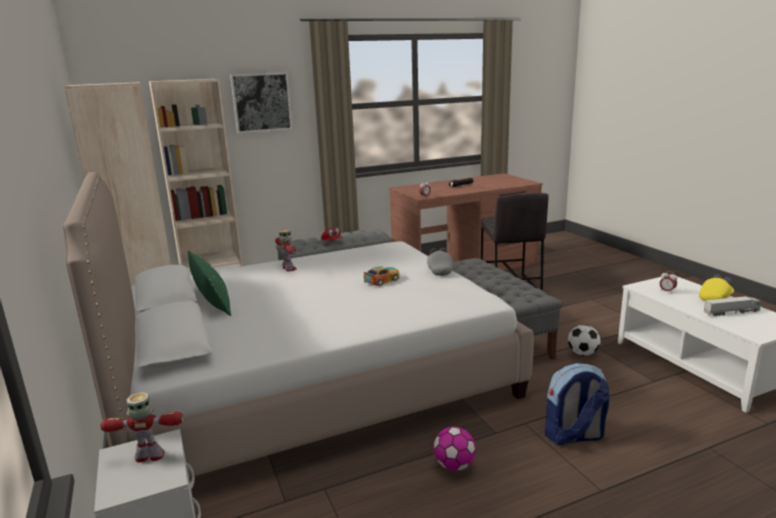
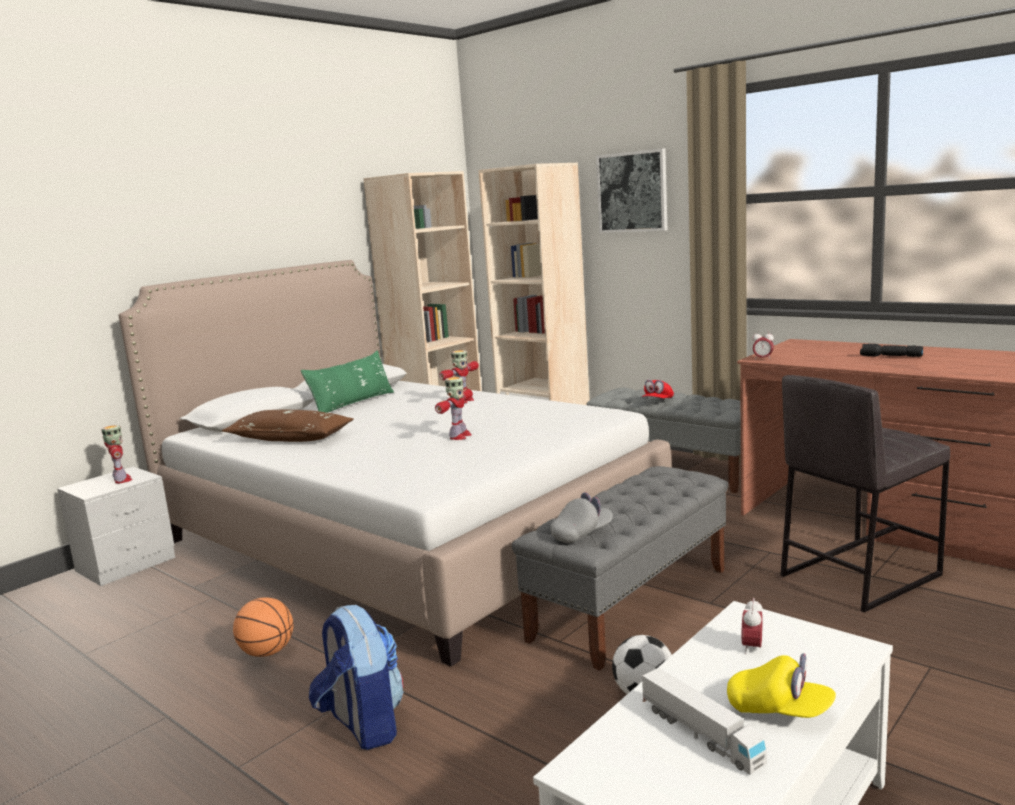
camera: 65 degrees right, 5 degrees down
(280, 330) = (290, 438): none -> brown pillow
(382, 280) = (459, 436): toy car -> toy robot
(439, 270) = (523, 450): grey cap -> grey cap (582, 534)
(454, 465) = (267, 652): football -> basketball

